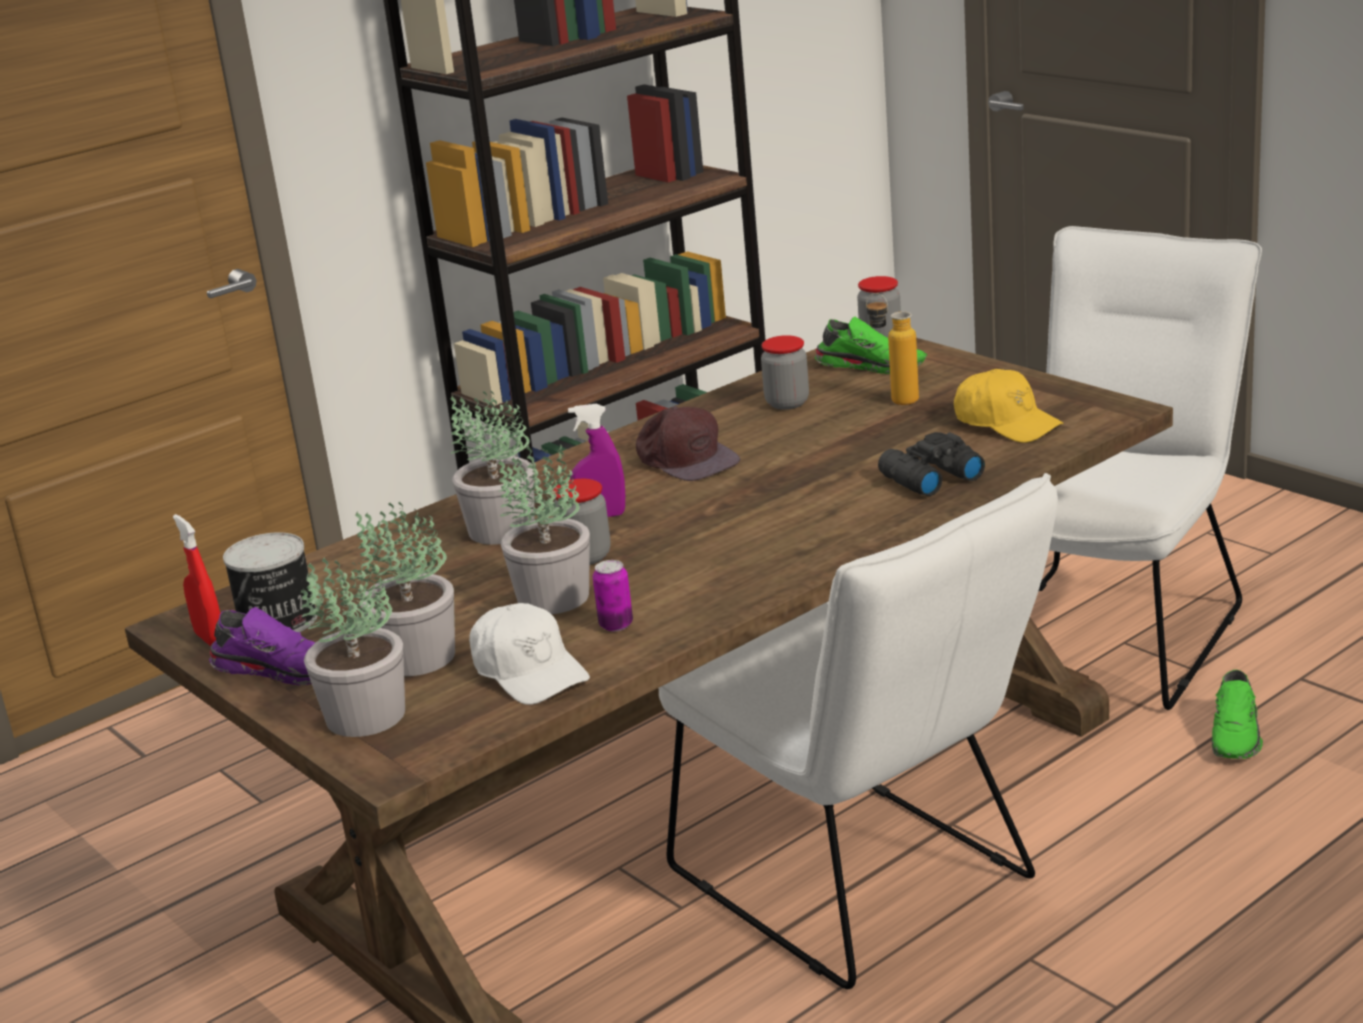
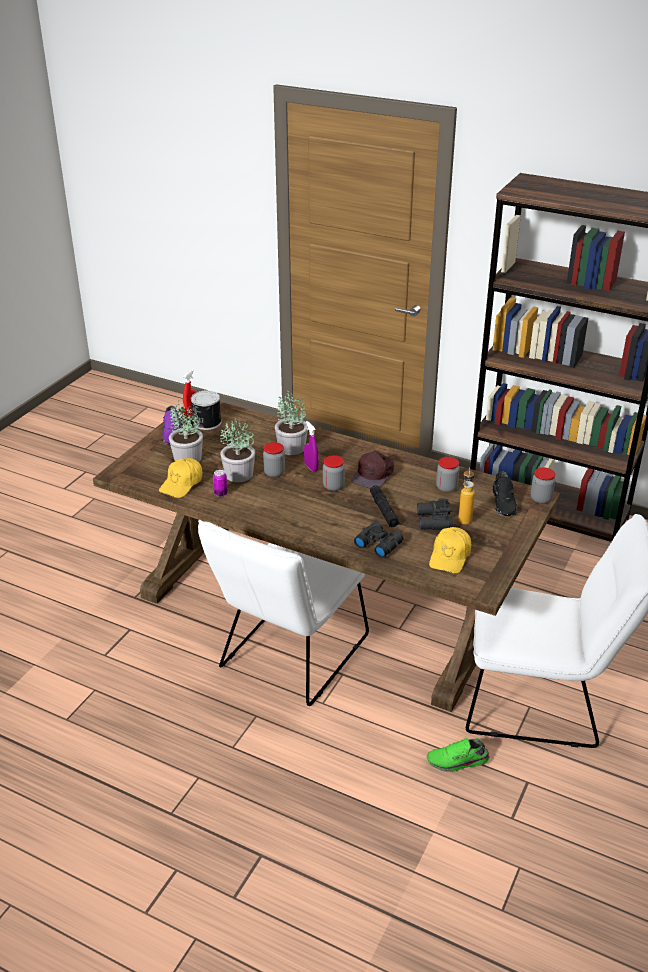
camera: 65 degrees right, 10 degrees up
(365, 716) = (145, 459): potted plant -> none
(529, 672) = (182, 484): white cap -> yellow cap
(694, 500) = (333, 486): none -> jar
(821, 462) = (384, 511): none -> black flashlight
(872, 365) = (504, 503): green shoe -> black shoe
(888, 425) = (433, 521): none -> black binoculars

